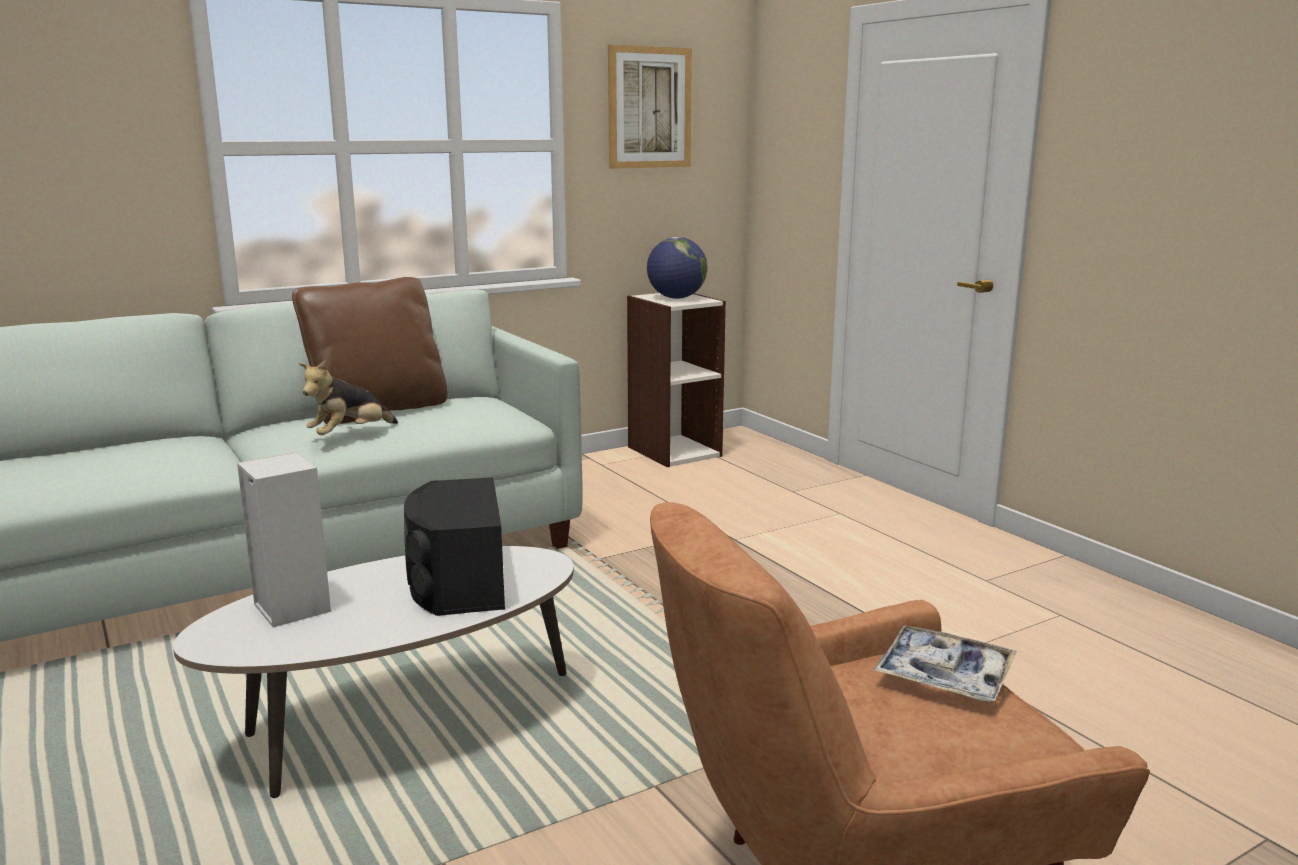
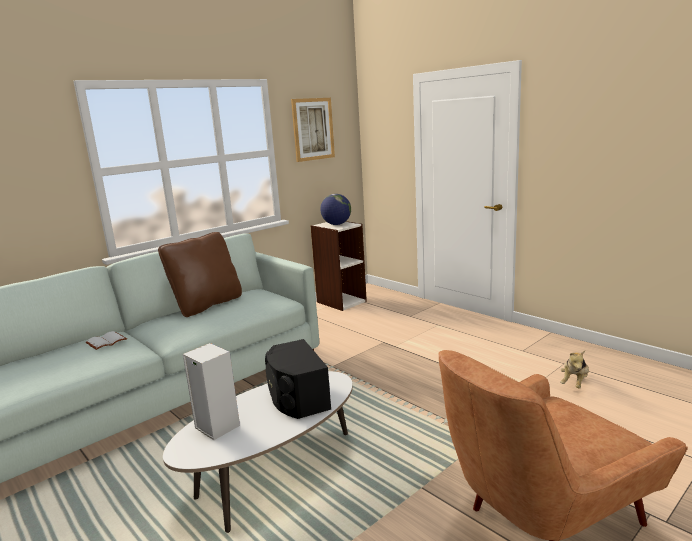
camera: 10 degrees left, 0 degrees up
(174, 445) = (106, 341): none -> white book
(350, 435) = (202, 322): plush toy -> plush toy (574, 383)
(944, 675) = (566, 412): tray -> none

